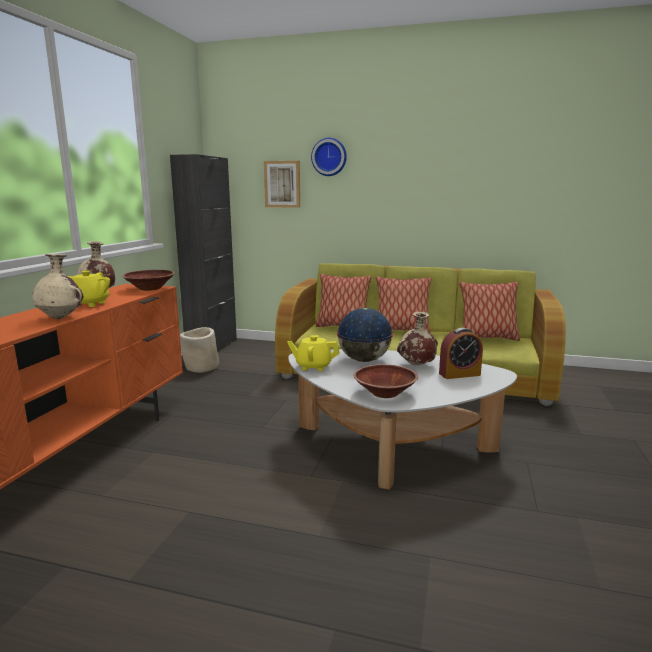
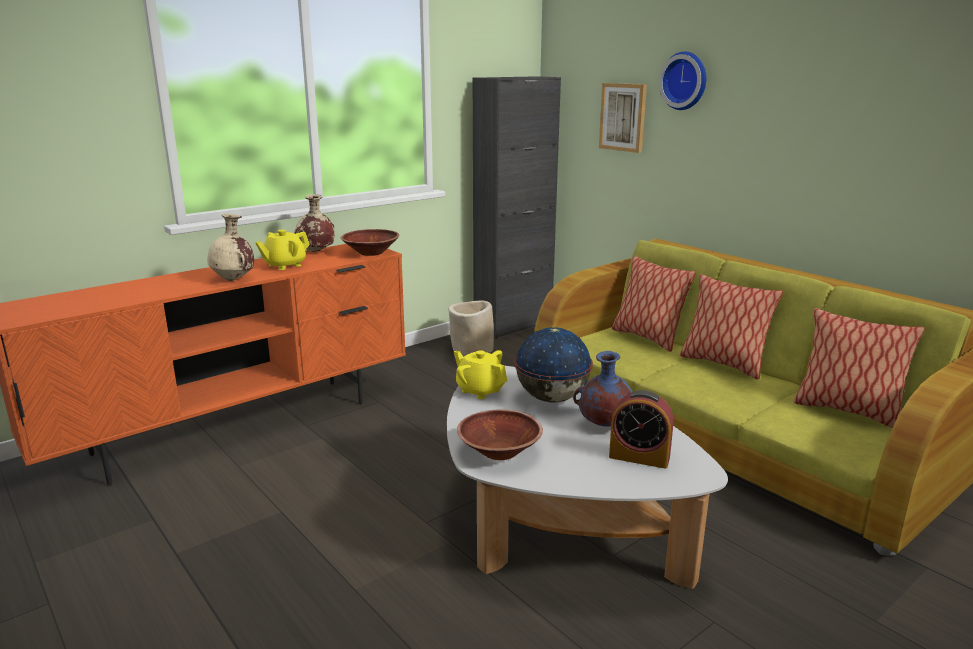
camera: 35 degrees right, 5 degrees up
(416, 365) = (604, 426): beige vase -> blue vase

